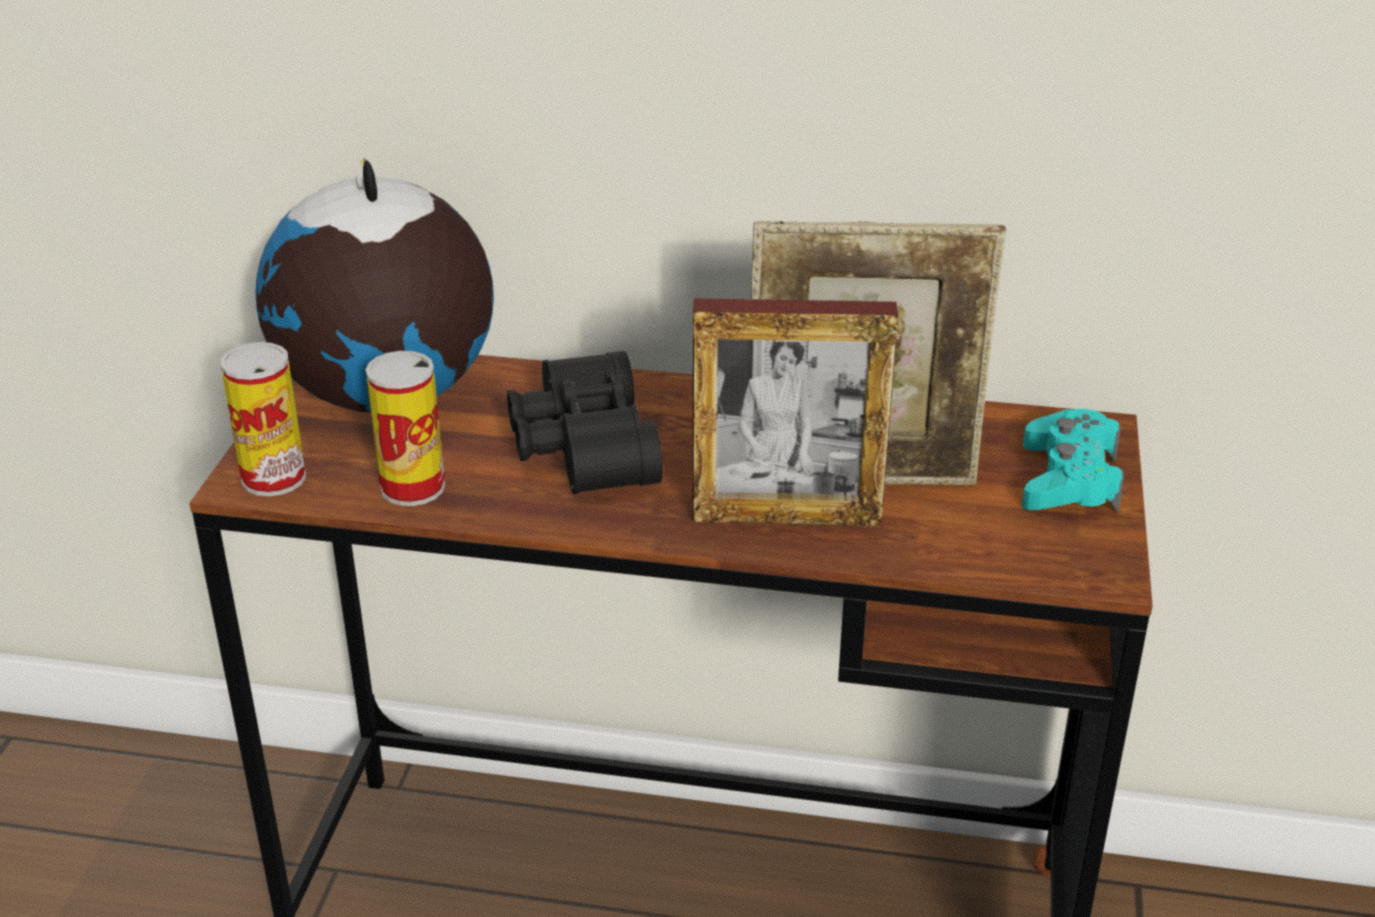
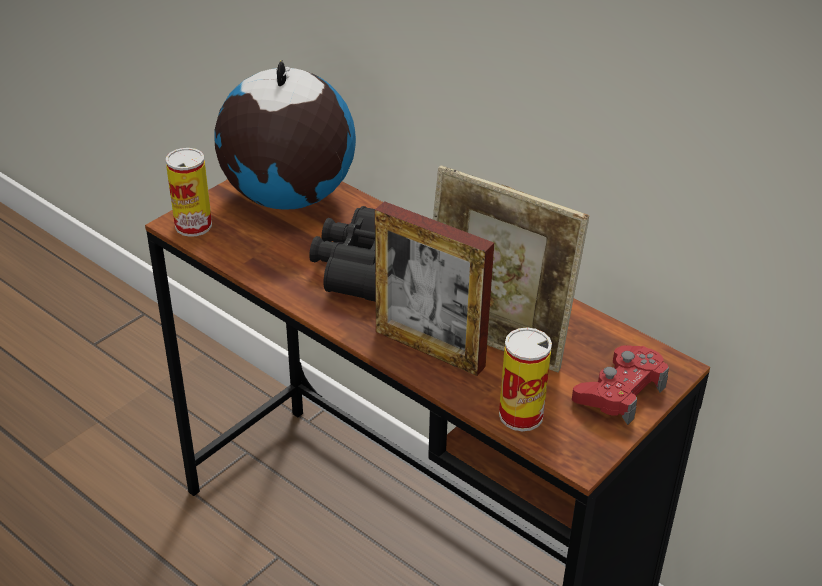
camera: 30 degrees right, 5 degrees up
(412, 487) = (253, 256): can -> can (521, 415)
(1069, 479) = (620, 391): turquoise game controller -> red game controller

